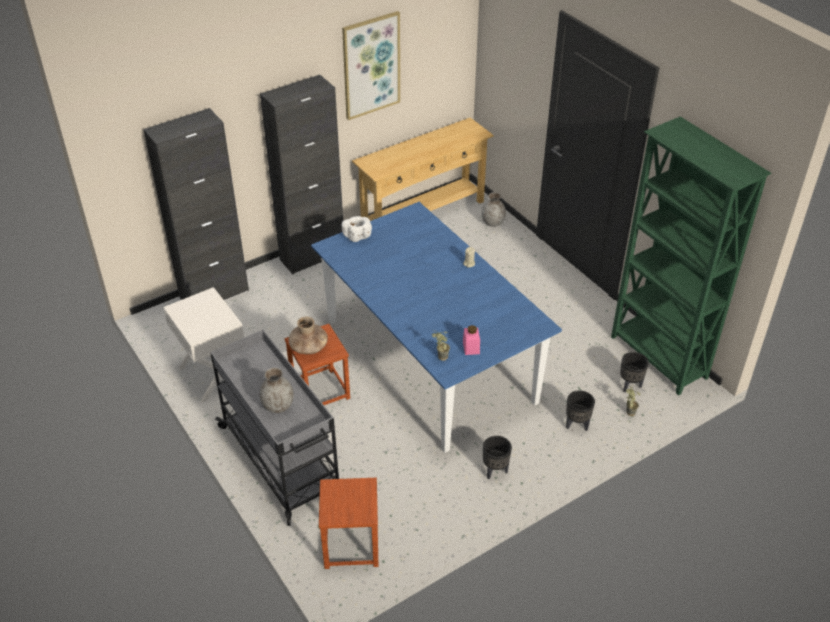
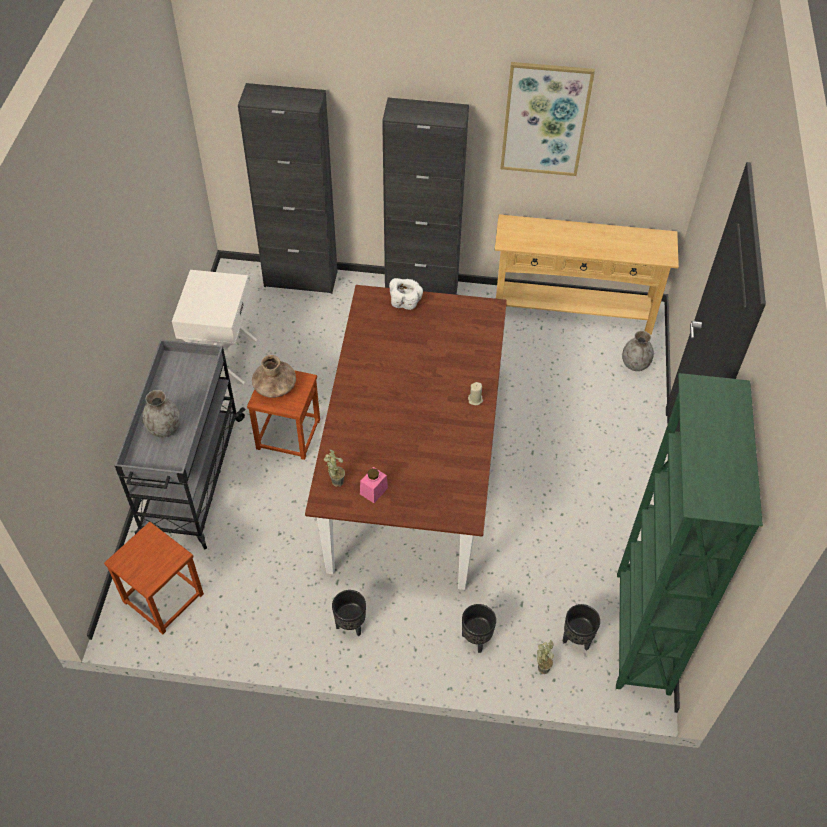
camera: 40 degrees right, 10 degrees up
(428, 360) = (411, 470): blue dining table -> brown dining table

